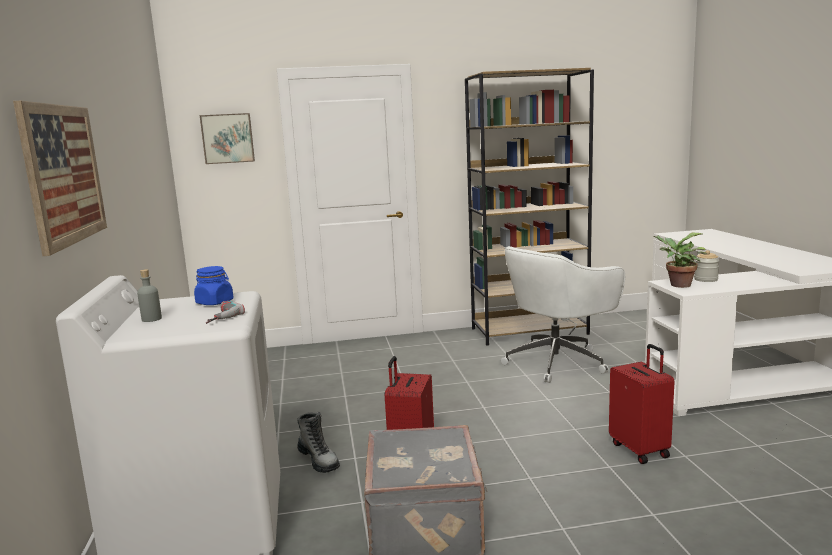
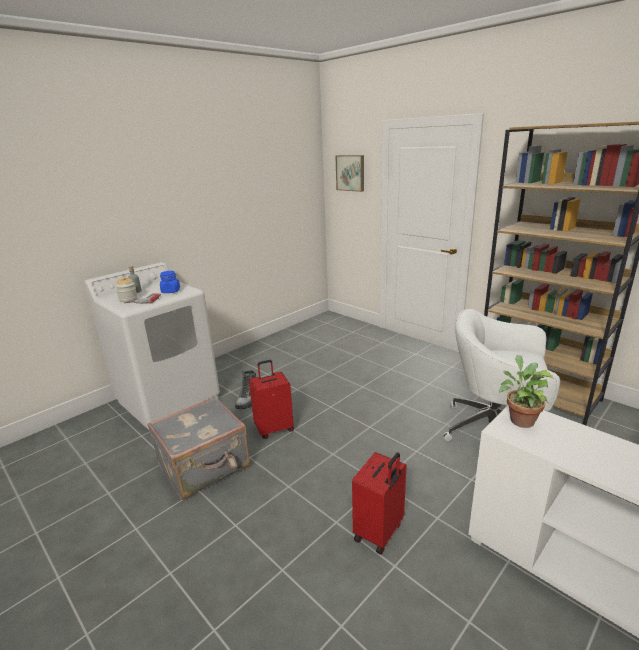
camera: 55 degrees right, 10 degrees up
(64, 174) = (130, 208): picture -> none
(706, 279) = (572, 432): jar -> jar (128, 299)

